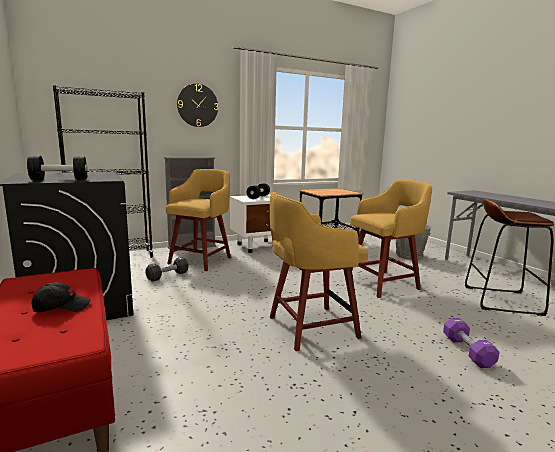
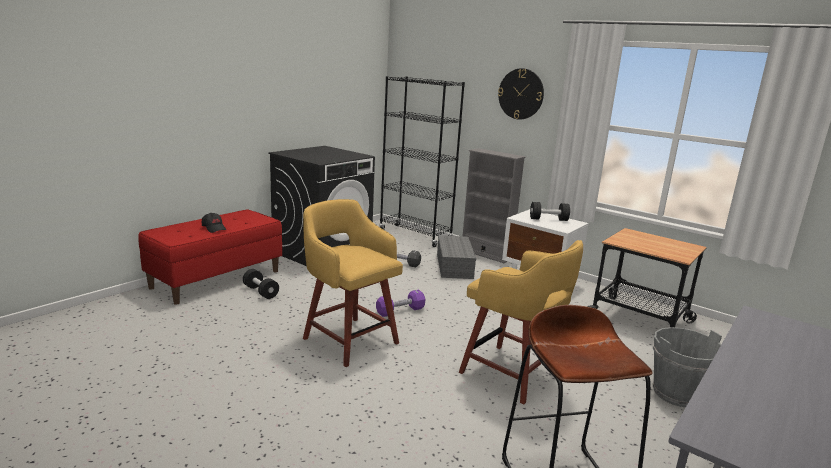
camera: 65 degrees right, 5 degrees up
(59, 179) = (303, 155): black dumbbell -> black dumbbell (261, 292)
(202, 260) = (455, 266): yellow stool -> grey storage box
(467, 351) = (359, 434): purple dumbbell -> purple dumbbell (400, 311)

